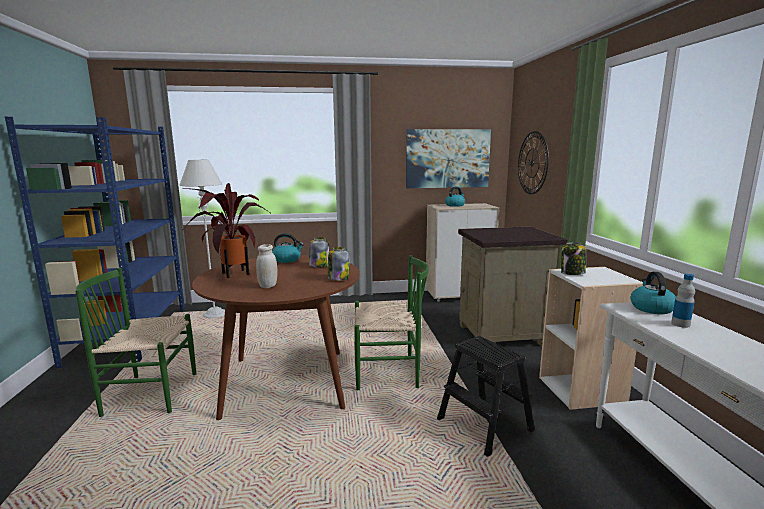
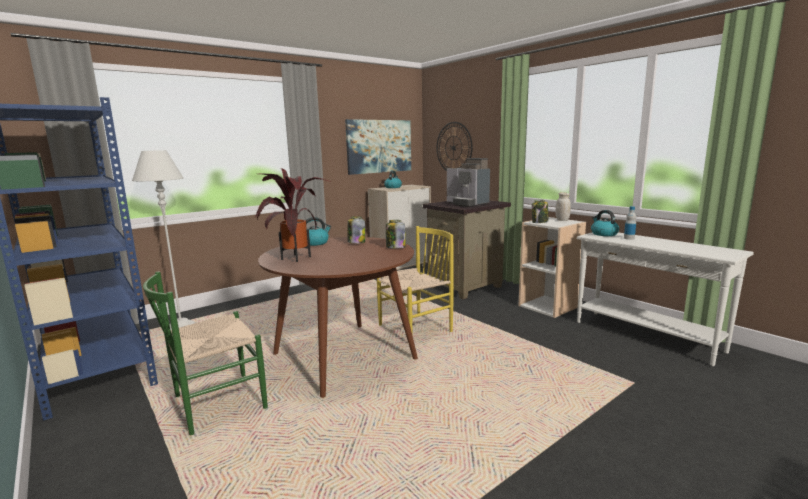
camera: 30 degrees left, 0 degrees up
(268, 286) = (351, 260): white jar -> white jar (562, 220)
(389, 372) = (418, 328): green chair -> yellow chair
(485, 425) = (519, 339): black step ladder -> none
(506, 235) = (467, 204): none -> coffee machine

